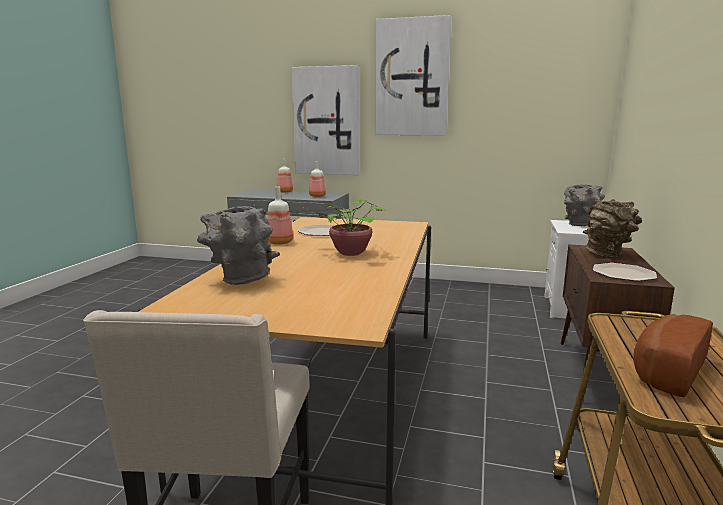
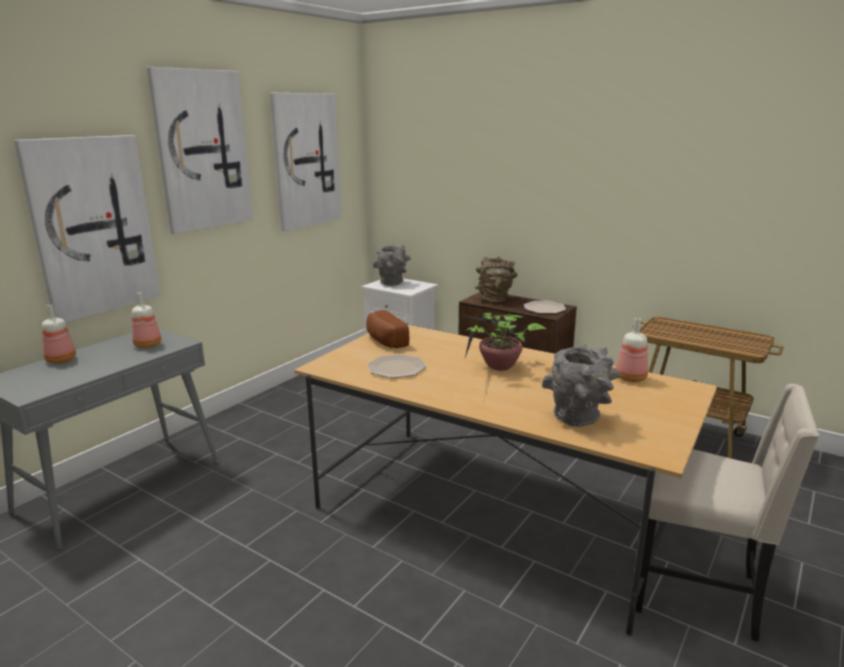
camera: 70 degrees left, 5 degrees up
(279, 243) = (434, 392): bottle -> bottle (631, 378)
(521, 91) = (305, 161): none -> picture
(665, 370) = (716, 341): bread -> bread (384, 341)

